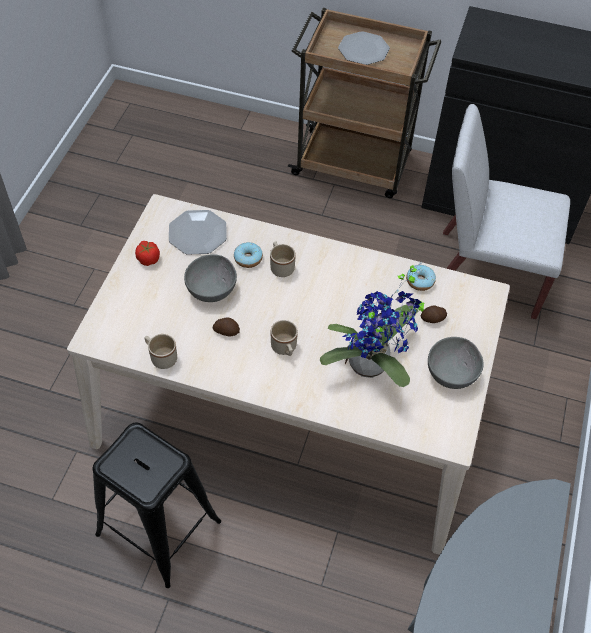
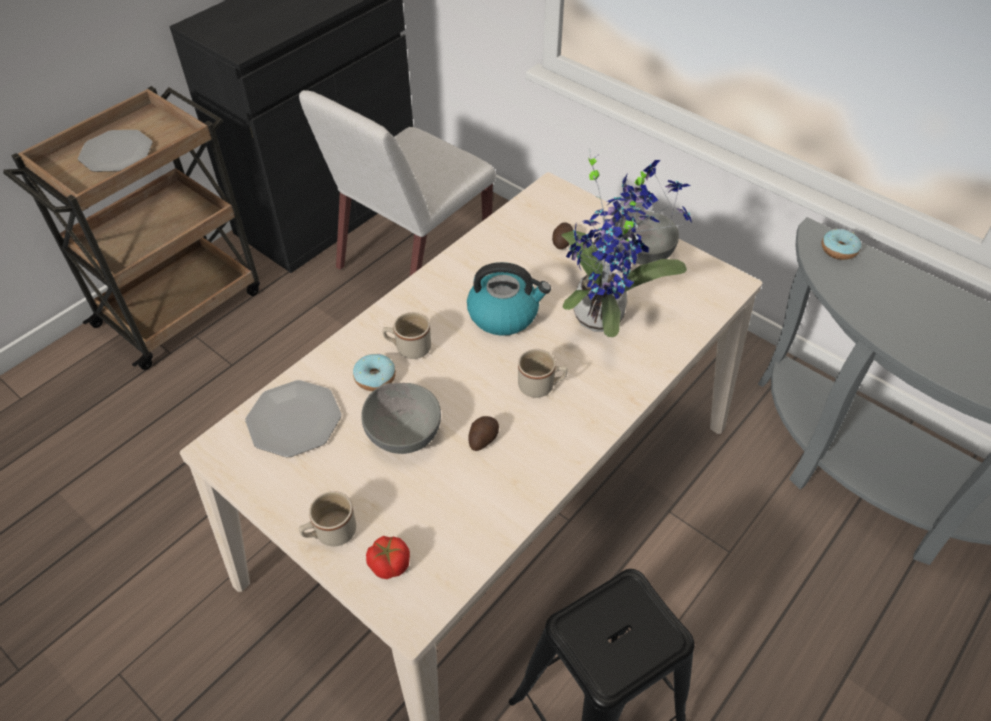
camera: 65 degrees left, 5 degrees down
(148, 259) = (301, 494): tomato -> tomato (389, 564)
(161, 357) = (489, 530): beige mug -> beige mug (330, 533)
(339, 307) = (504, 314): none -> kettle
(420, 281) = (505, 234): donut -> donut (838, 250)

